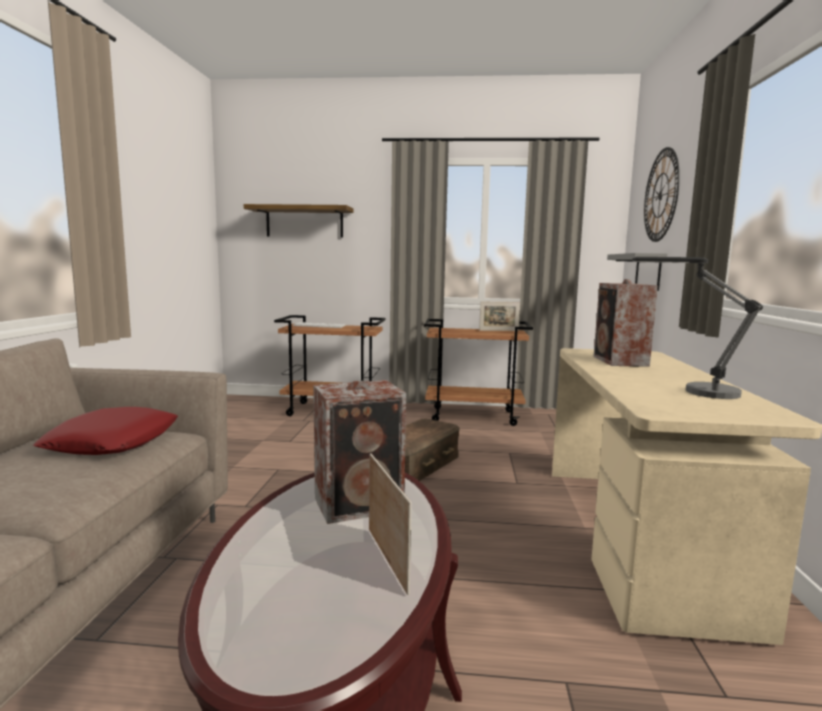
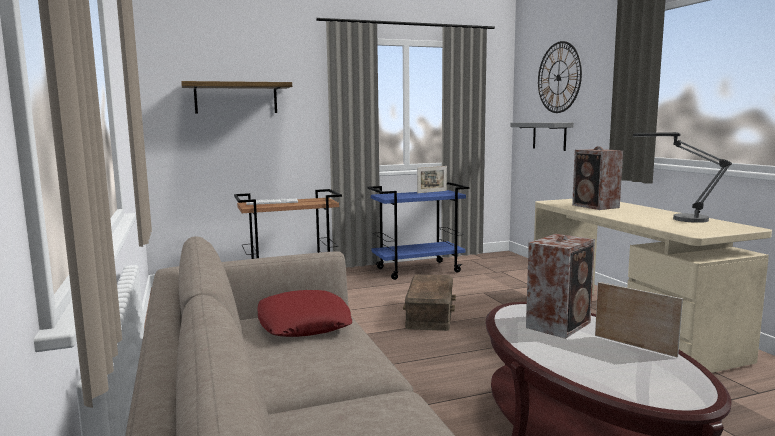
camera: 25 degrees left, 0 degrees up
(474, 416) = (418, 270): brown cart -> blue cart

